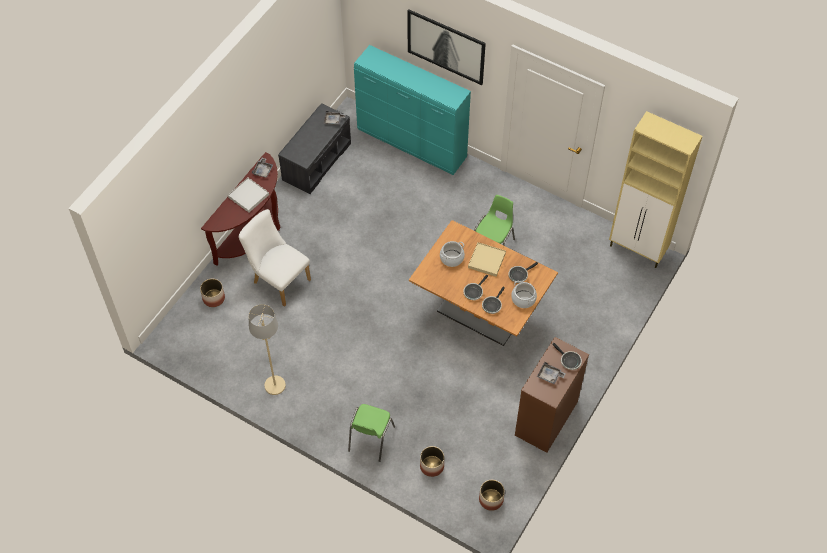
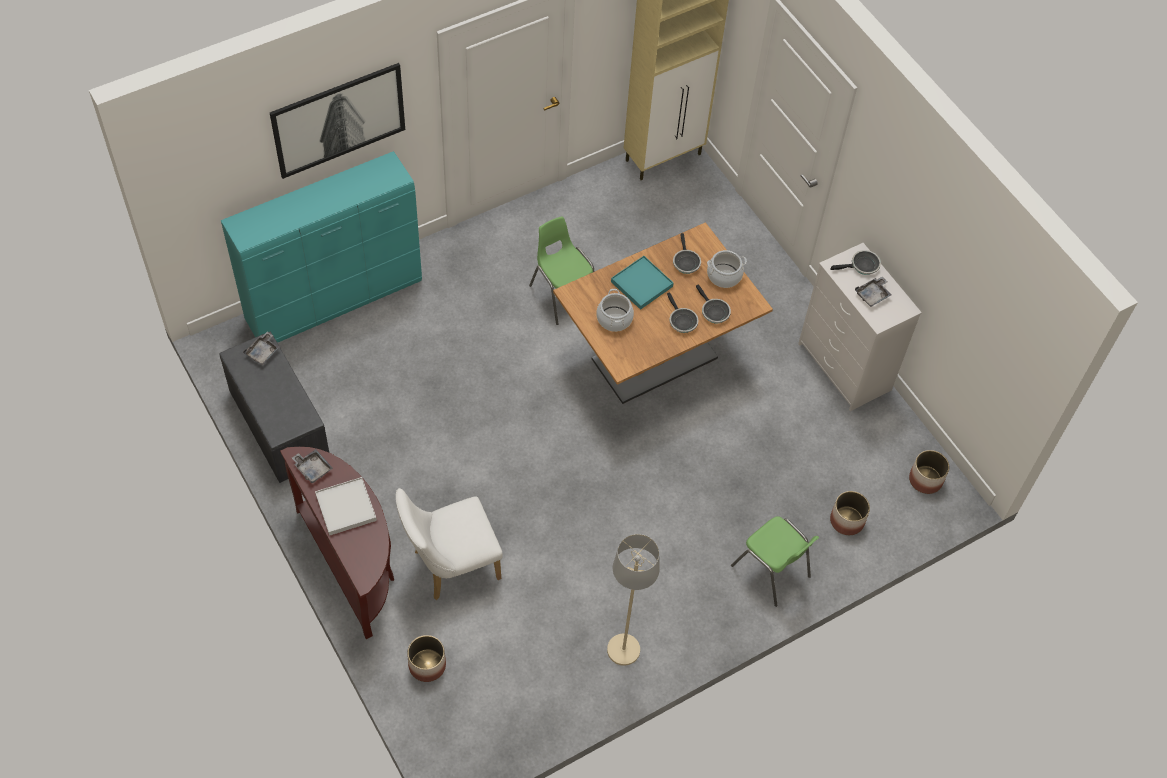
camera: 65 degrees left, 0 degrees up
(486, 260) = (641, 284): beige tray -> turquoise tray
(546, 419) = (845, 367): brown dresser -> white dresser

